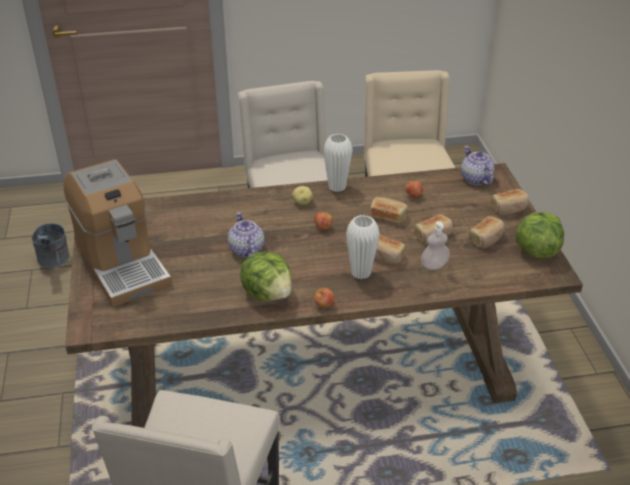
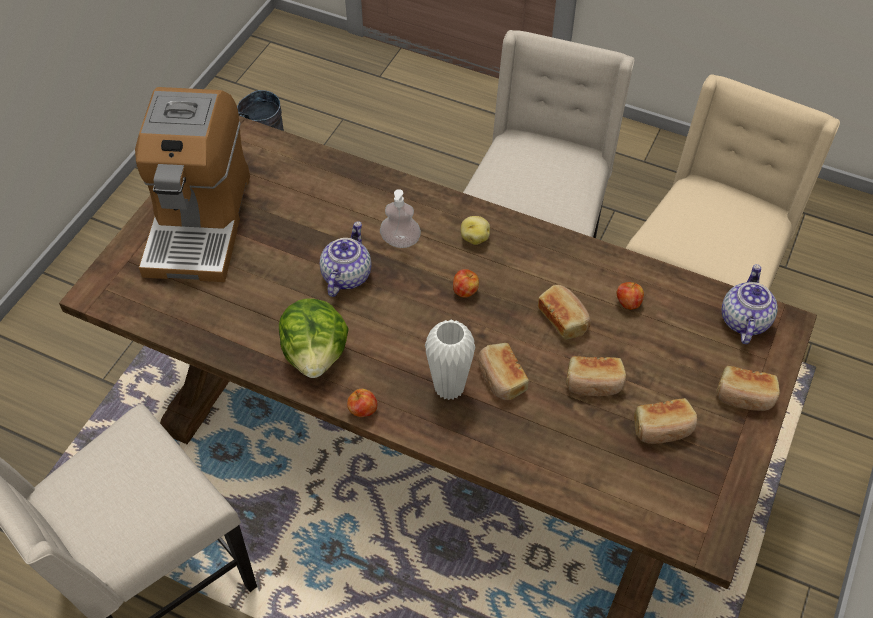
camera: 35 degrees right, 15 degrees up
(337, 187) = (540, 236): white vase -> none
(434, 265) = (552, 430): soap dispenser -> soap dispenser (400, 241)
(536, 250) = (715, 488): lettuce -> none

